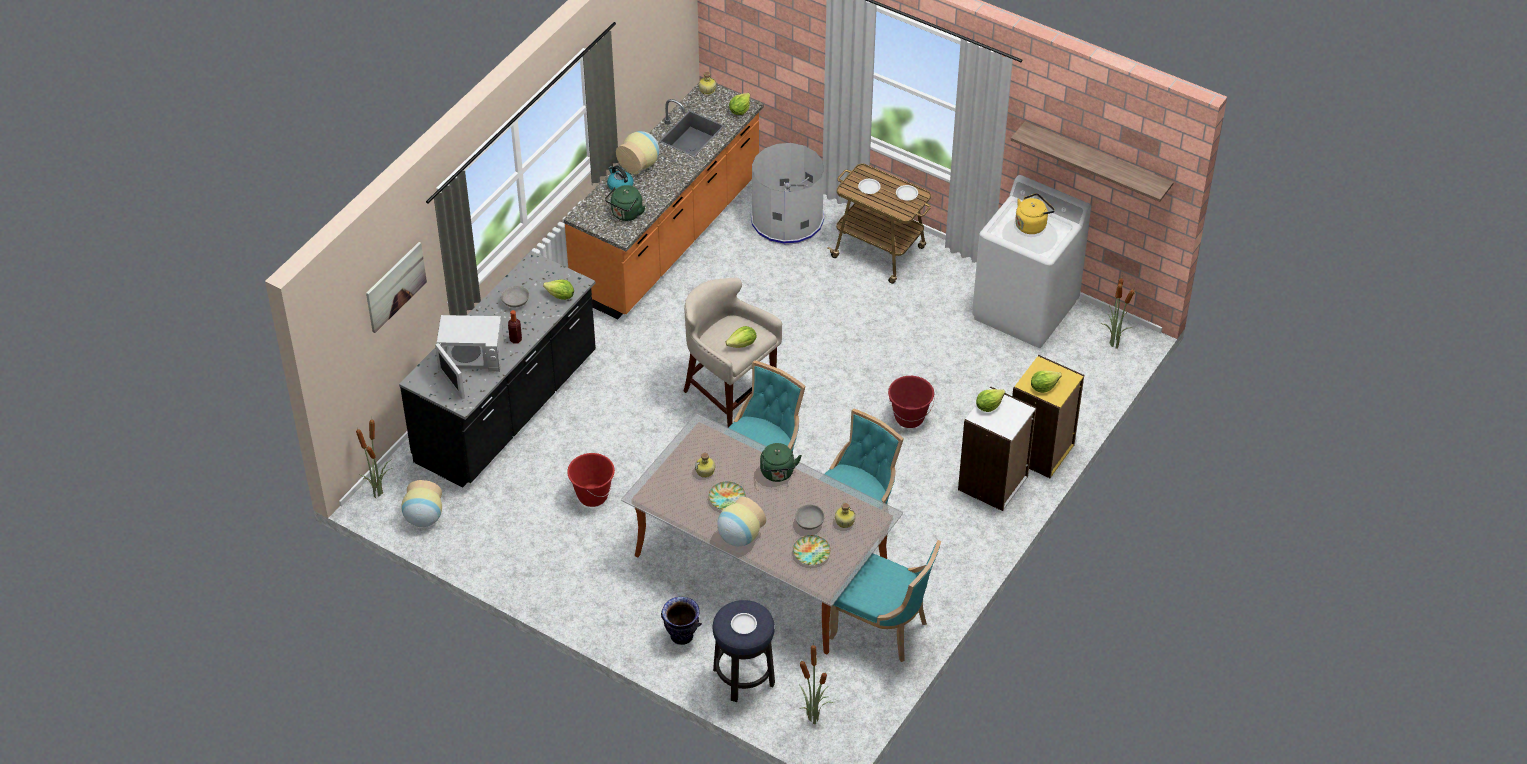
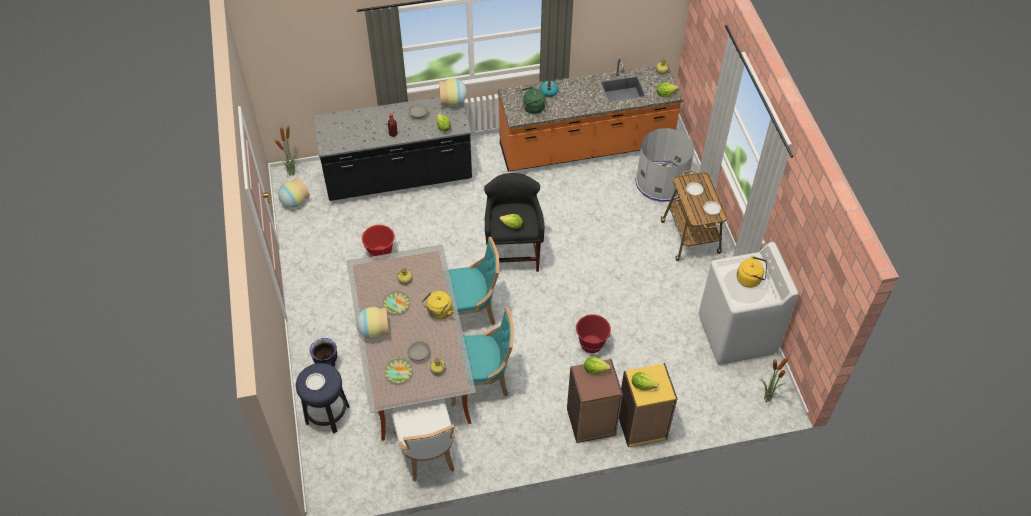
camera: 45 degrees right, 5 degrees up
(395, 286) = (330, 55): picture -> none
(470, 358) = (360, 127): white microwave -> none
(640, 164) = (574, 87): vase -> vase (453, 102)
(728, 393) = (513, 253): beige stool -> black stool
(778, 473) = (439, 312): green kettle -> yellow kettle
(813, 717) = (331, 469): potted plant -> none
(883, 629) = (427, 453): turquoise chair -> white chair
(993, 483) = (591, 422): white bookcase -> brown bookcase
(1096, 162) = (811, 266): shelf -> none

